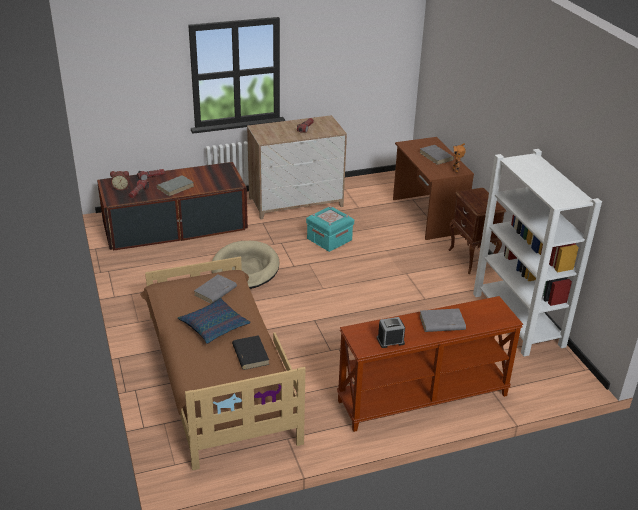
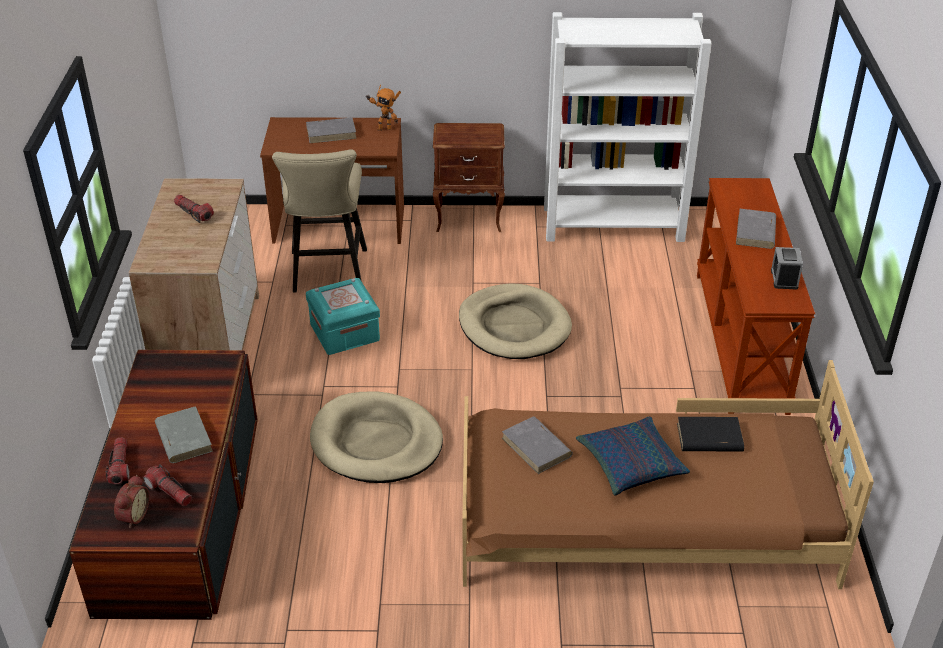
camera: 70 degrees left, 5 degrees up
(373, 296) = (514, 326): none -> beige dog bed
(377, 223) = (328, 274): none -> beige stool

